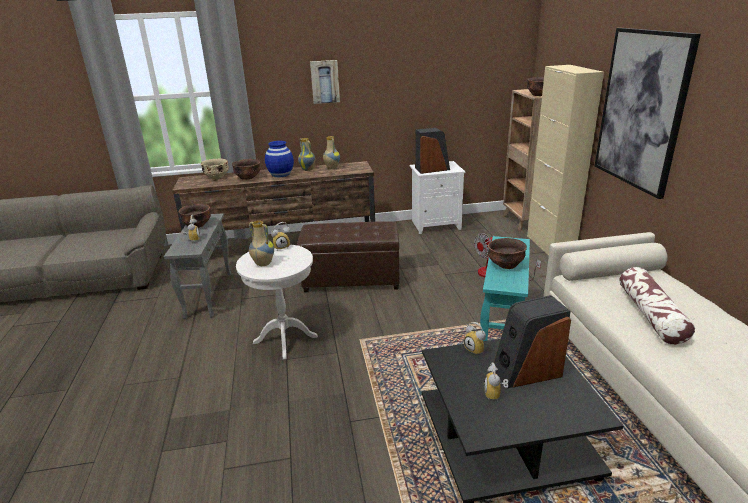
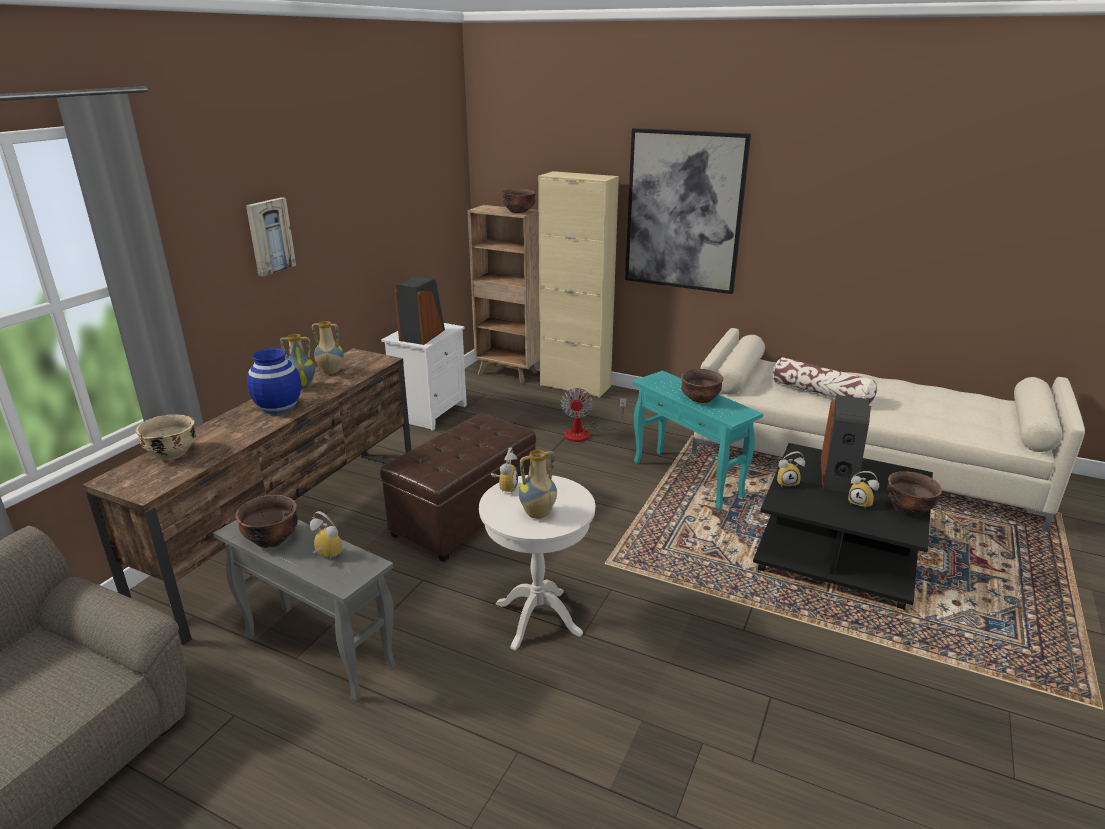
camera: 55 degrees left, 0 degrees up
(248, 178) = (237, 431): brown bowl -> brown bowl (907, 509)

